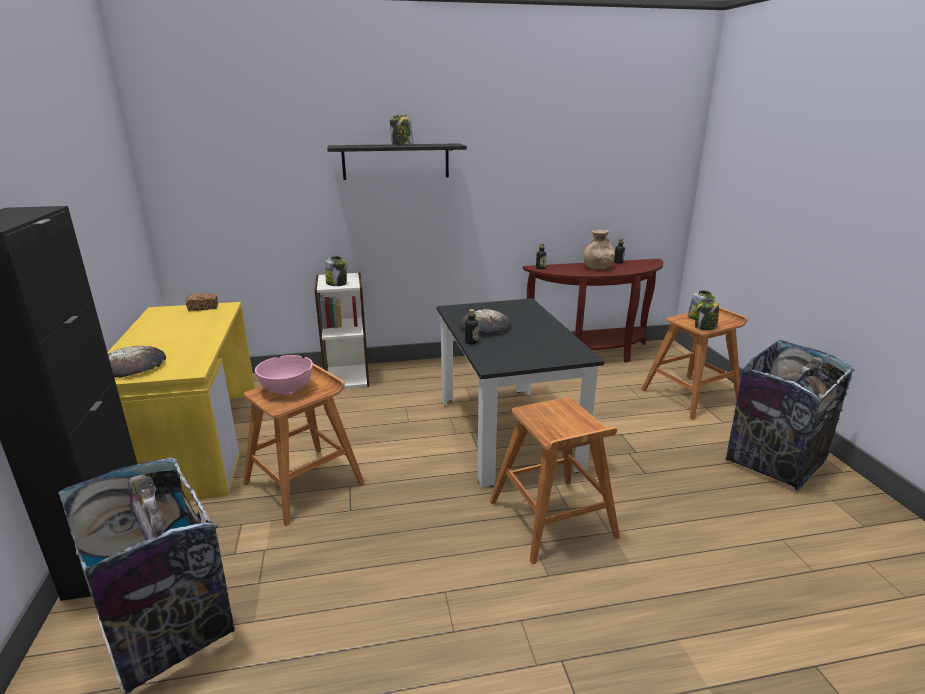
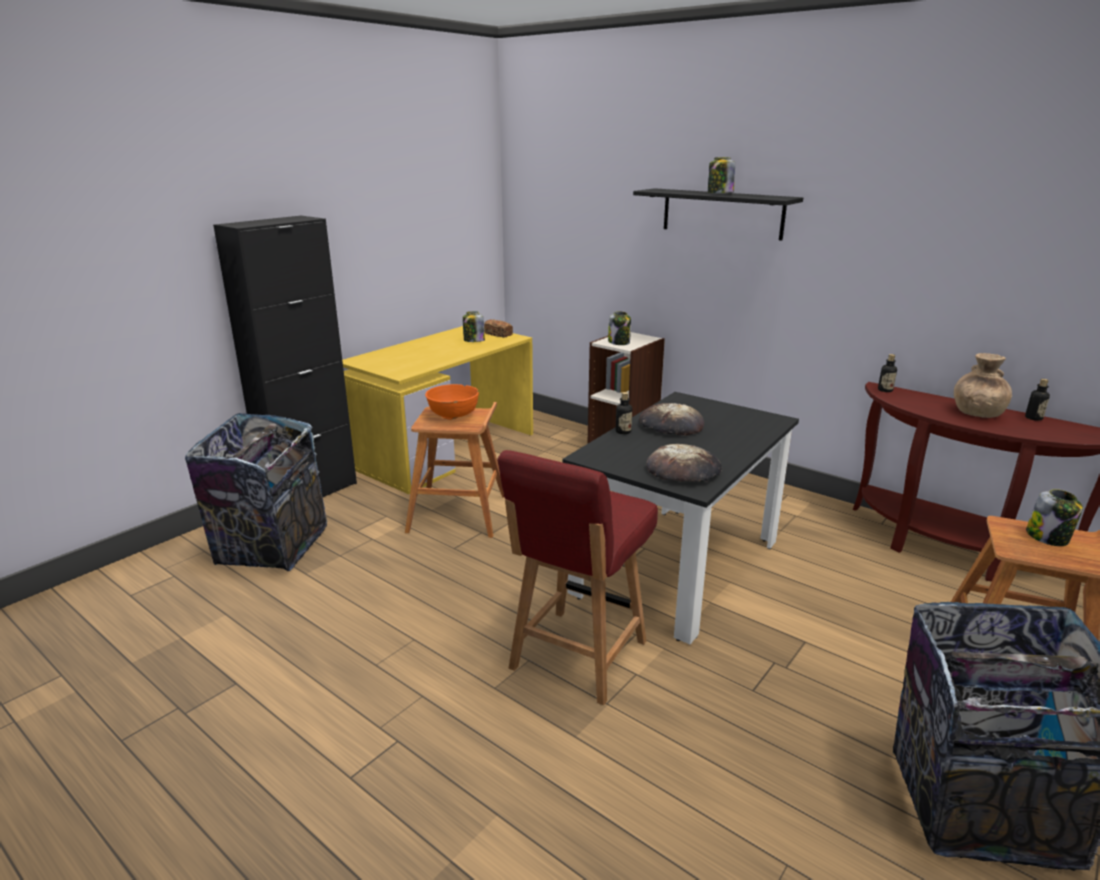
camera: 50 degrees right, 0 degrees up
(134, 366) = (382, 360): bread -> bread (683, 470)
(287, 389) = (453, 415): pink bowl -> orange bowl
(552, 520) = (576, 657): brown stool -> red chair
(705, 327) = (1022, 551): jar -> jar (473, 341)

